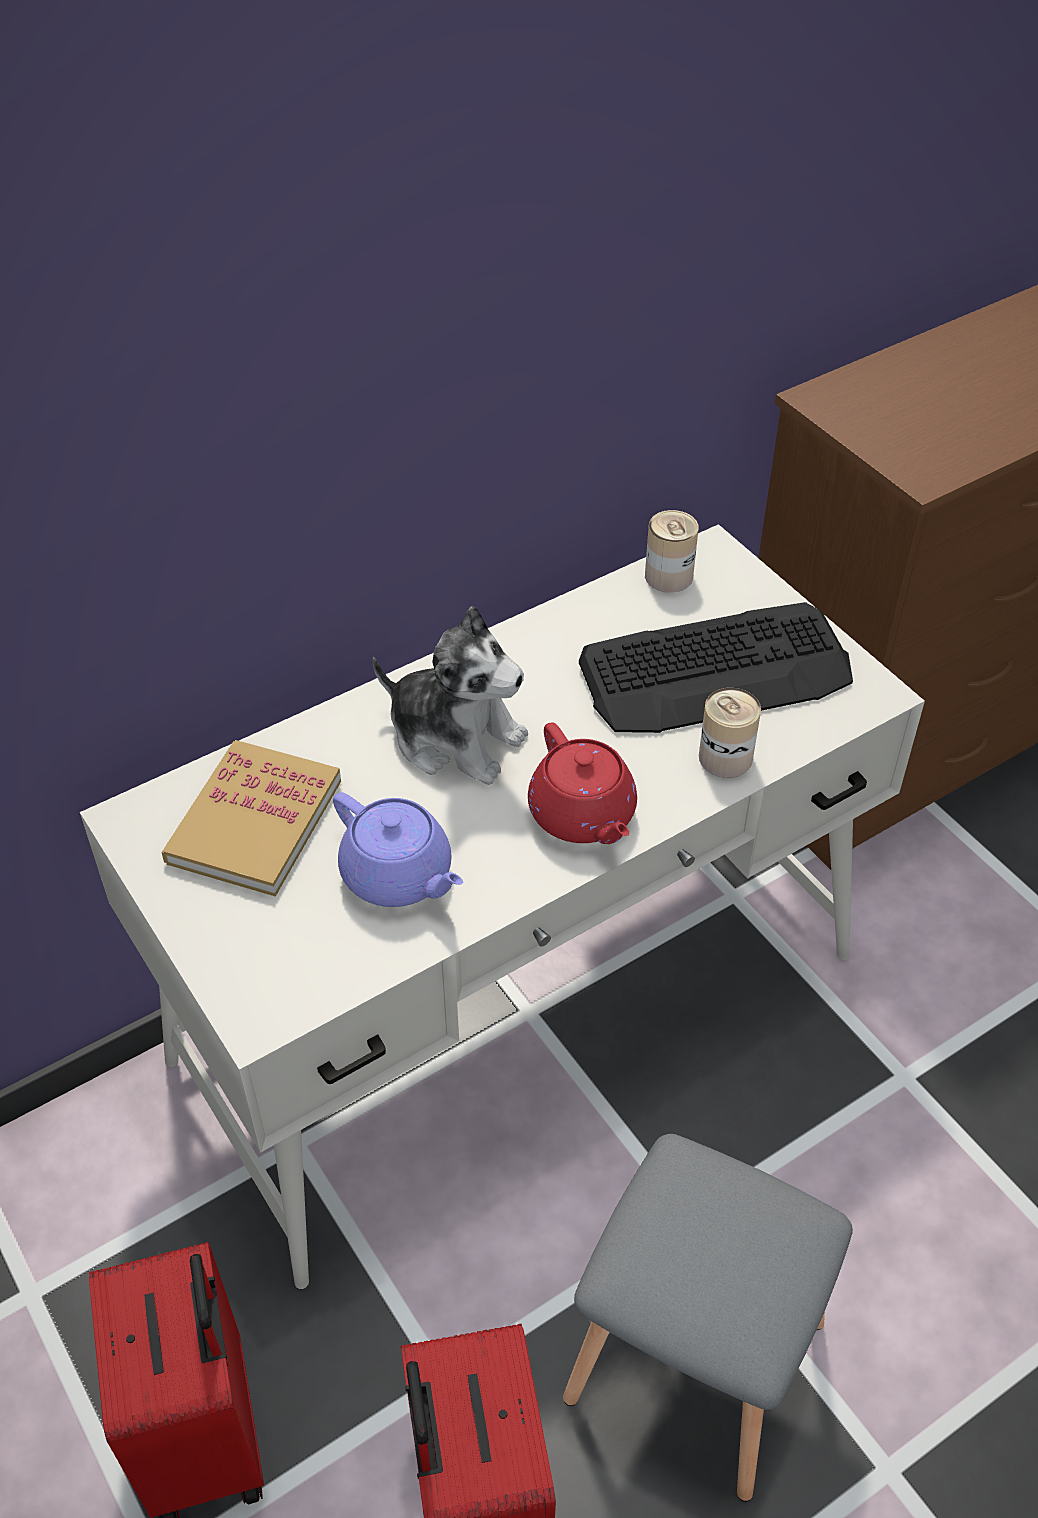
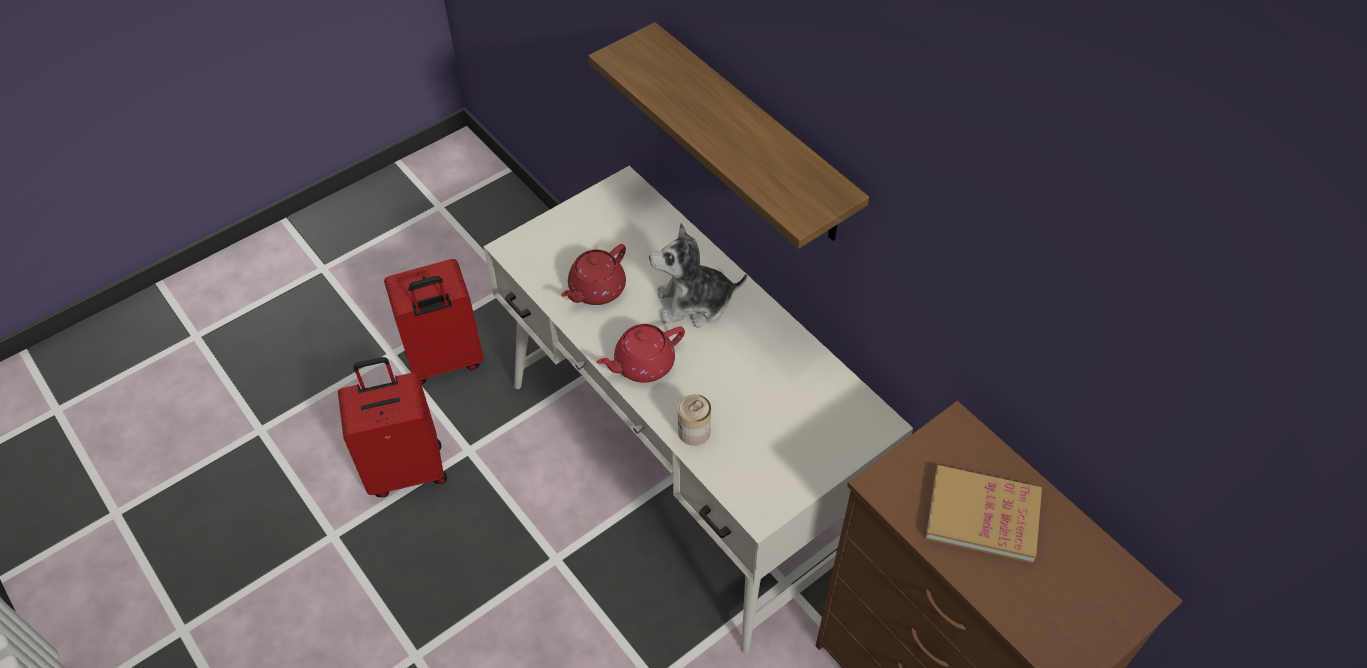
camera: 85 degrees right, 5 degrees up
(254, 821) = (627, 229): book -> book (982, 515)
(343, 420) = (753, 136): none -> shelf
(398, 876) = (596, 289): purple teapot -> red teapot
(455, 738) = (694, 304): plush toy -> plush toy turned 60 degrees clockwise
(668, 576) = (852, 400): can -> none
(695, 1365) = (472, 562): grey stool -> none
(716, 671) = (767, 427): keyboard -> none

